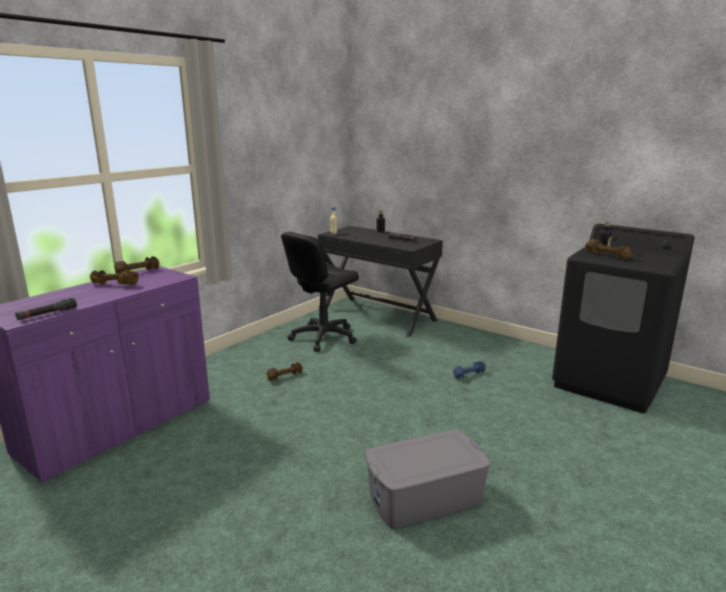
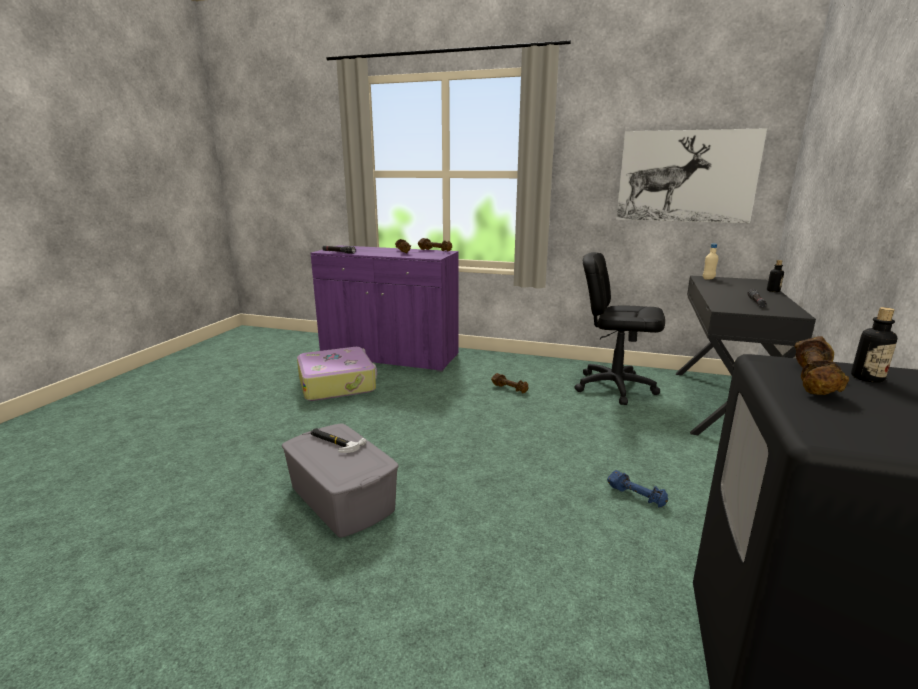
camera: 70 degrees right, 0 degrees up
(158, 477) = (337, 383): none -> suitcase
(302, 159) = (686, 176): none -> picture
(405, 455) = (335, 441): none -> hammer

